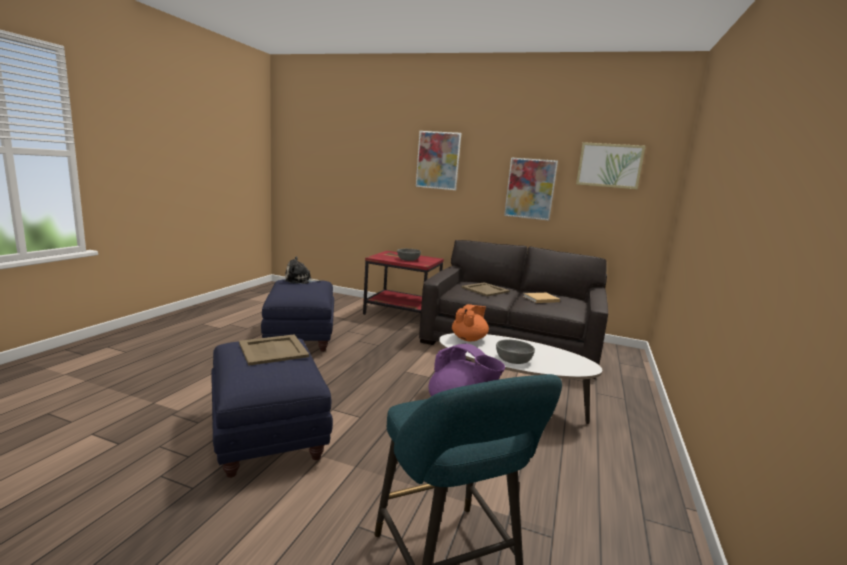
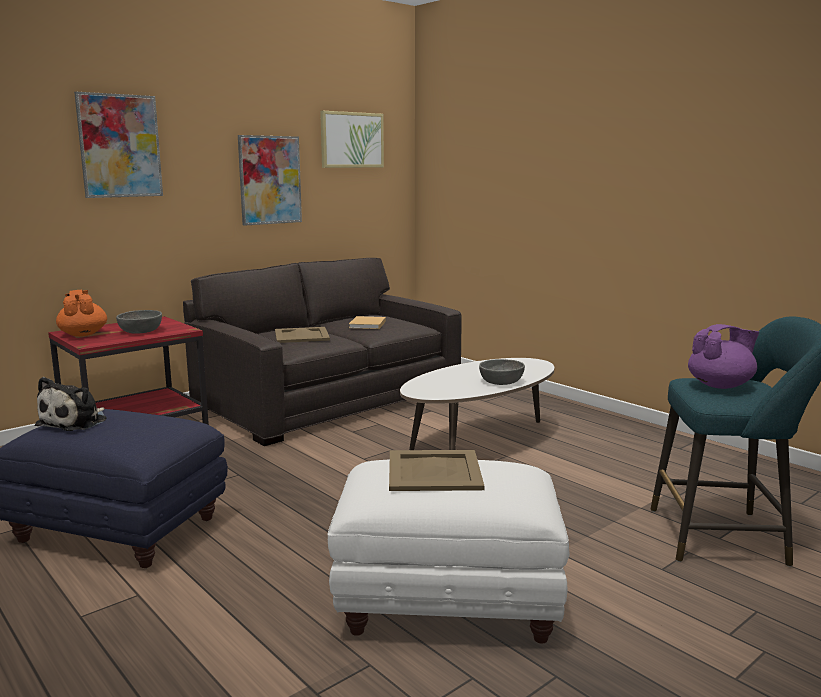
camera: 60 degrees left, 0 degrees up
(267, 433) = (445, 602): blue ottoman -> white ottoman
(469, 339) = (427, 385): orange teapot -> orange teapot (83, 334)

